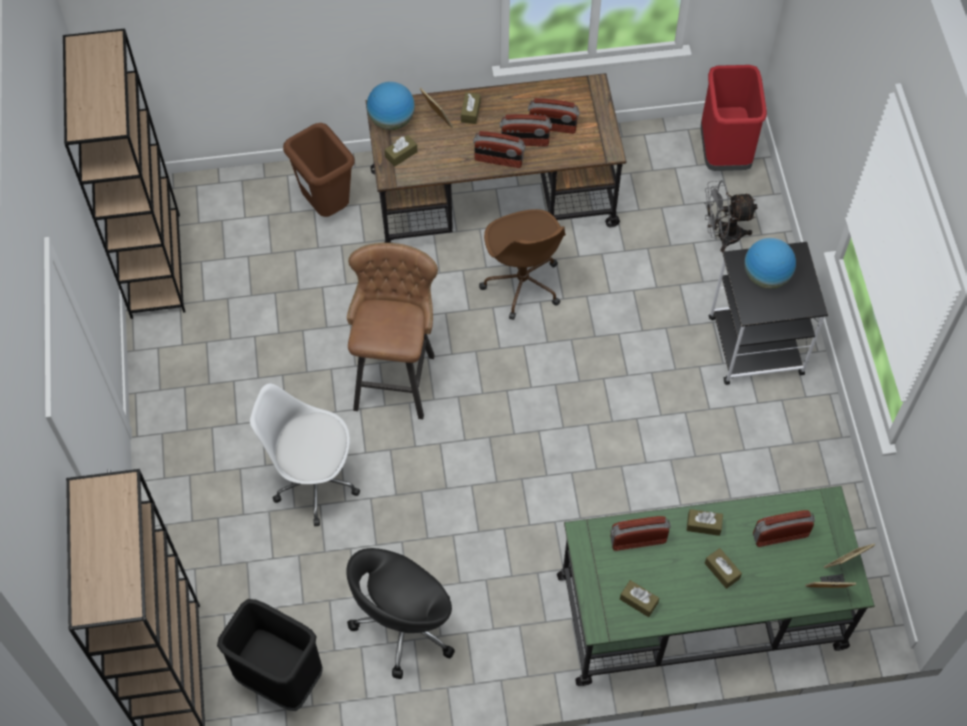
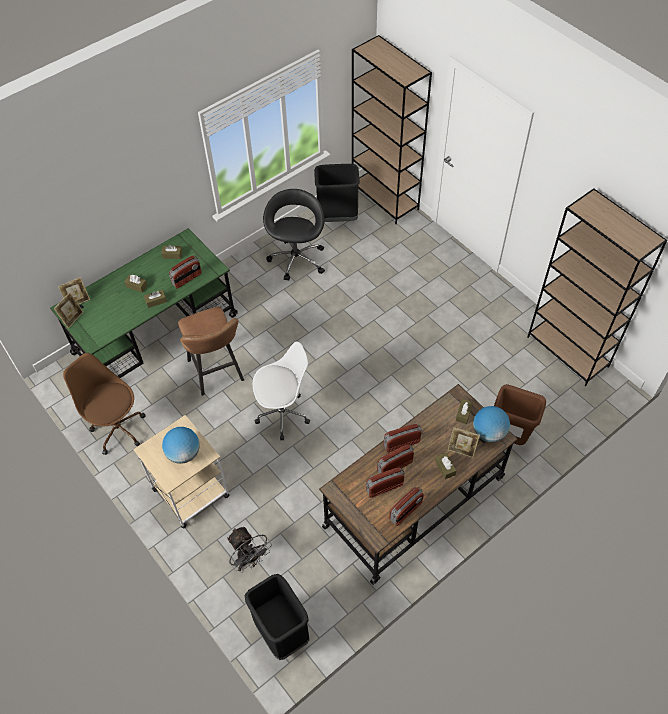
camera: 150 degrees right, 5 degrees down
(313, 484) = (387, 293): white office chair -> white office chair (284, 414)
(396, 372) = (389, 366): brown stool -> brown stool (217, 375)
(523, 287) = (354, 452): brown office chair -> brown office chair (117, 429)
(722, 235) = (249, 560): grey fan -> grey fan turned 90 degrees clockwise
(724, 153) = (281, 632): red trash can -> black trash can
(756, 347) = (190, 491): black cart -> beige cart
(780, 535) = (113, 316): radio -> radio (406, 511)

